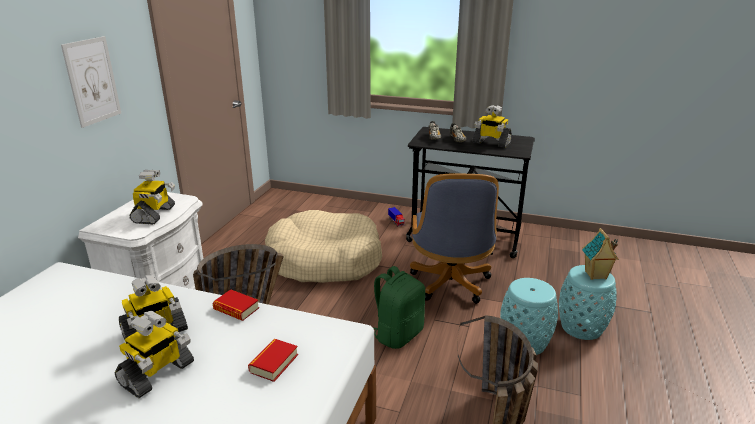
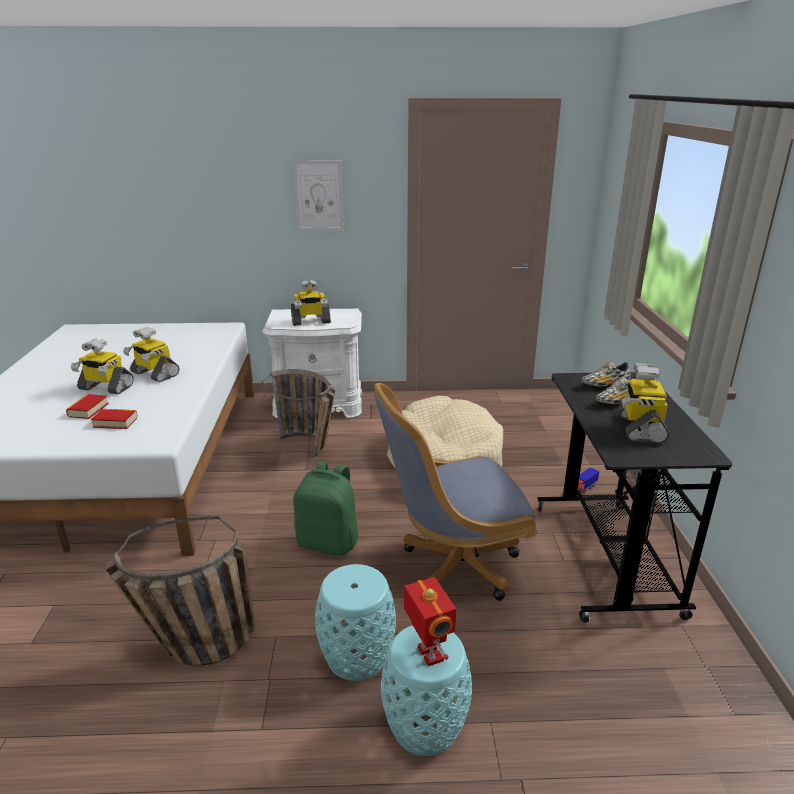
camera: 70 degrees right, 0 degrees up
(236, 309) = (189, 392): book -> book (88, 410)
(595, 275) = (428, 654): toy house -> toy robot

